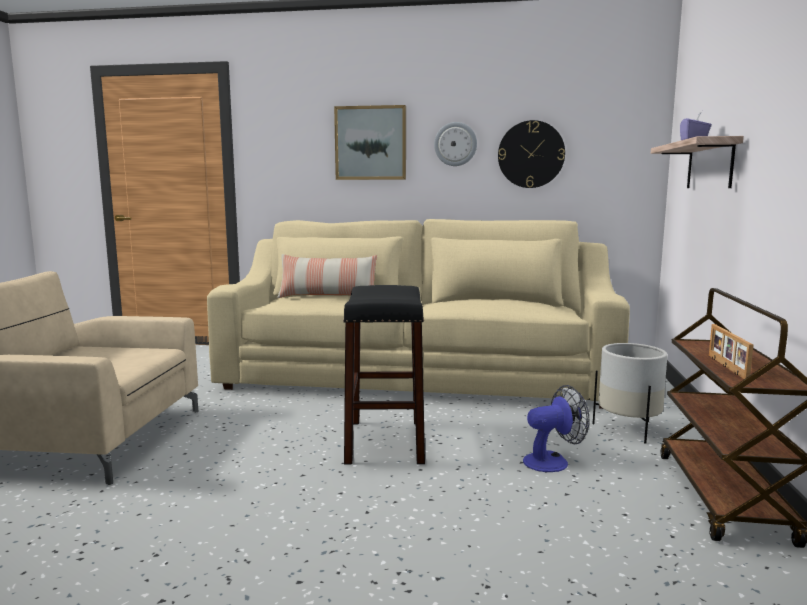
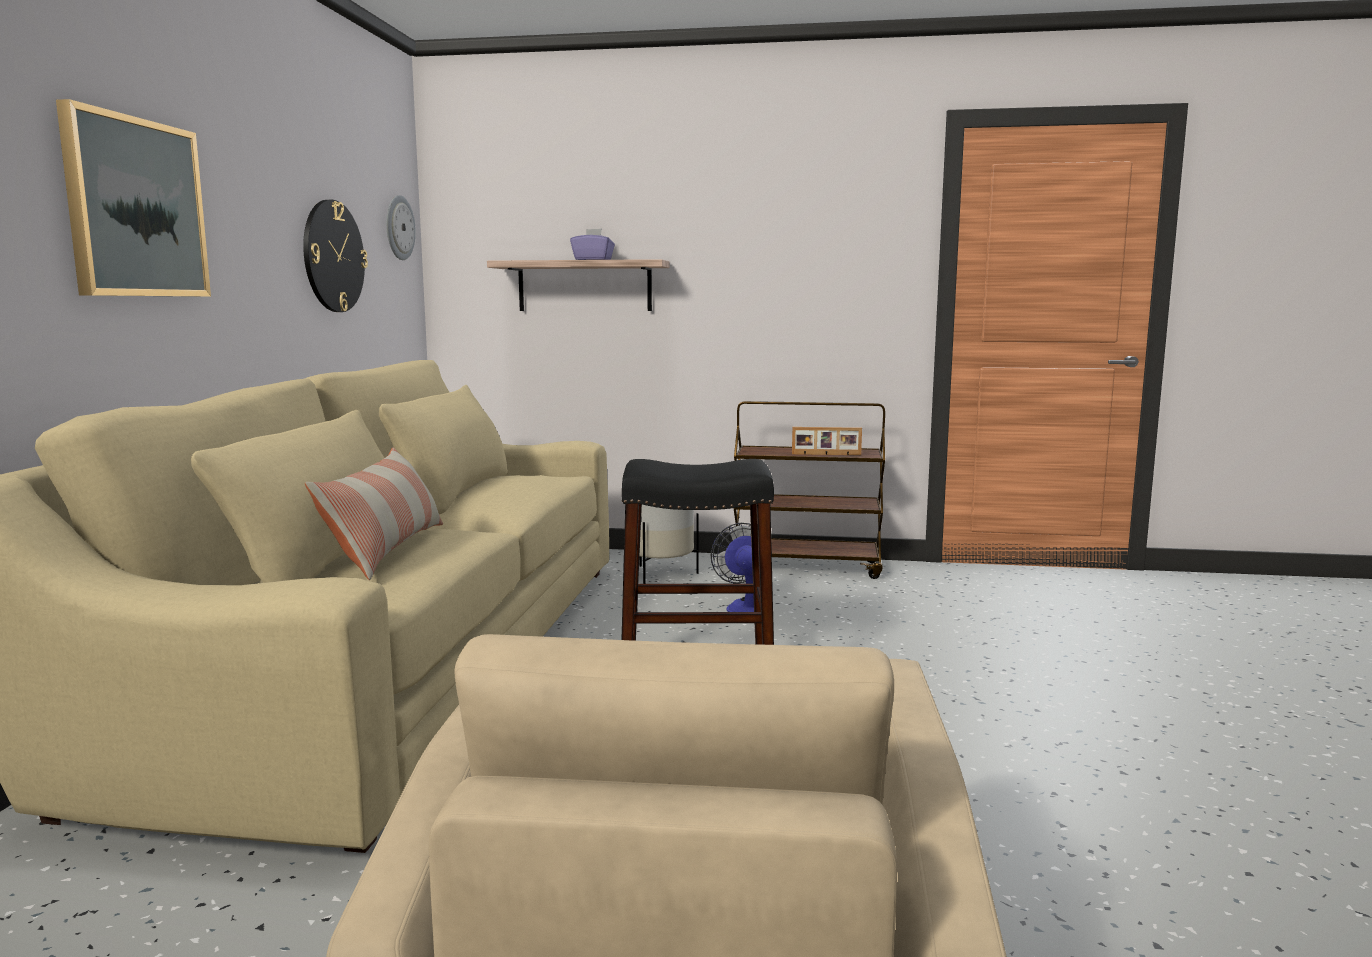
camera: 90 degrees left, 0 degrees up
(455, 144) = (257, 228): wall clock -> wall clock (398, 228)

